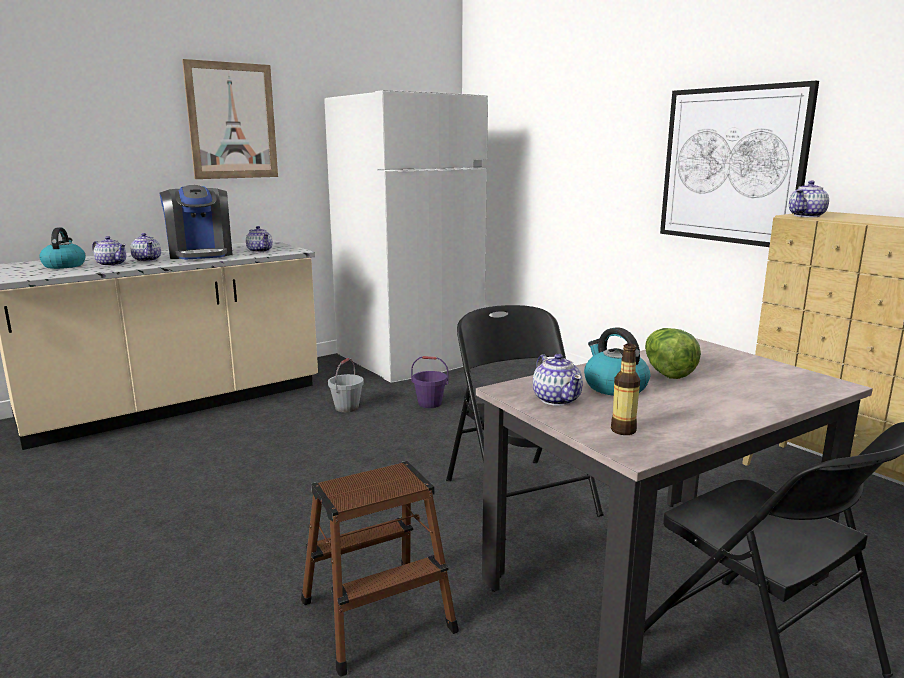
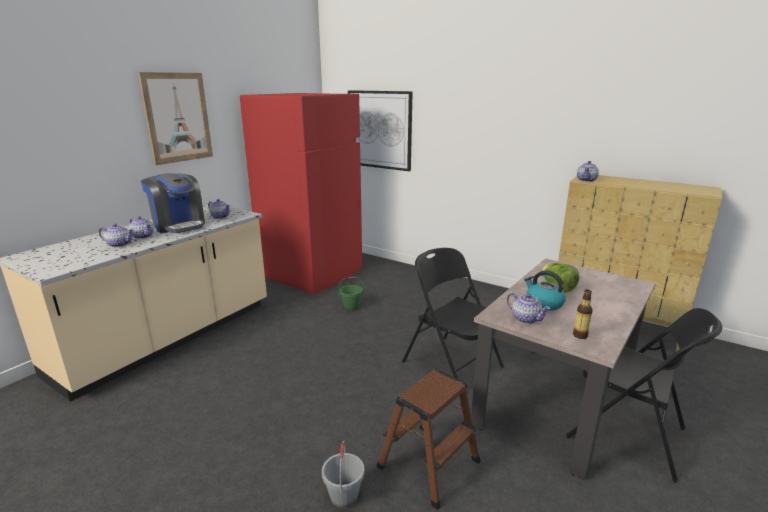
camera: 20 degrees left, 5 degrees up
(64, 265) = (78, 250): kettle -> none
(347, 408) = (299, 319): grey bucket -> grey bucket (344, 496)
(410, 357) = (312, 272): white fridge -> red fridge
(430, 403) = (351, 307): purple bucket -> green bucket
(732, 165) = (527, 145): picture -> picture (379, 130)

